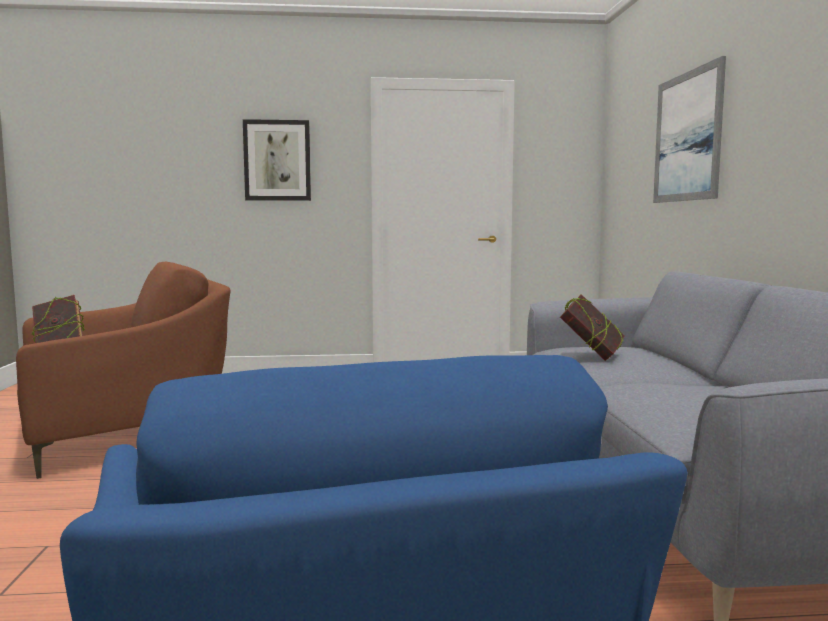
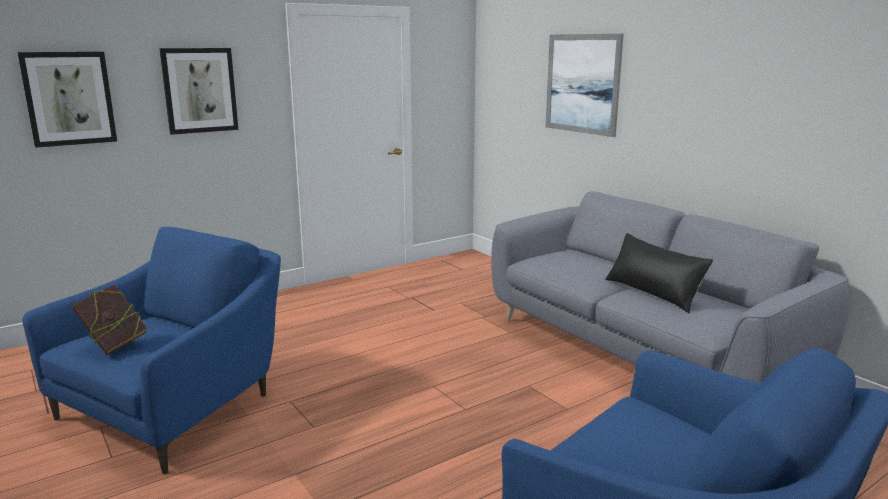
camera: 30 degrees left, 10 degrees up
(127, 436) = (177, 407): brown armchair -> blue armchair
(162, 162) = (69, 98): none -> picture
(591, 356) = (568, 268): book -> none
(672, 388) = (653, 292): none -> black pillow

